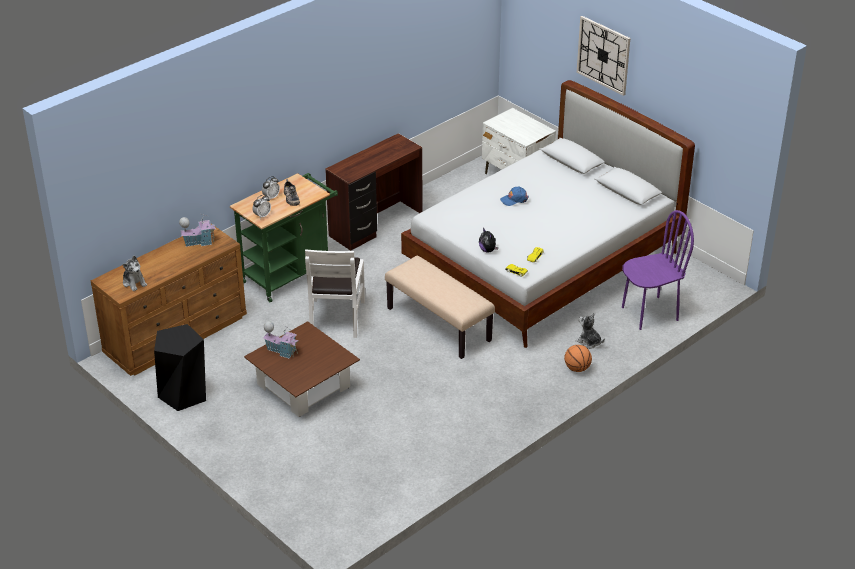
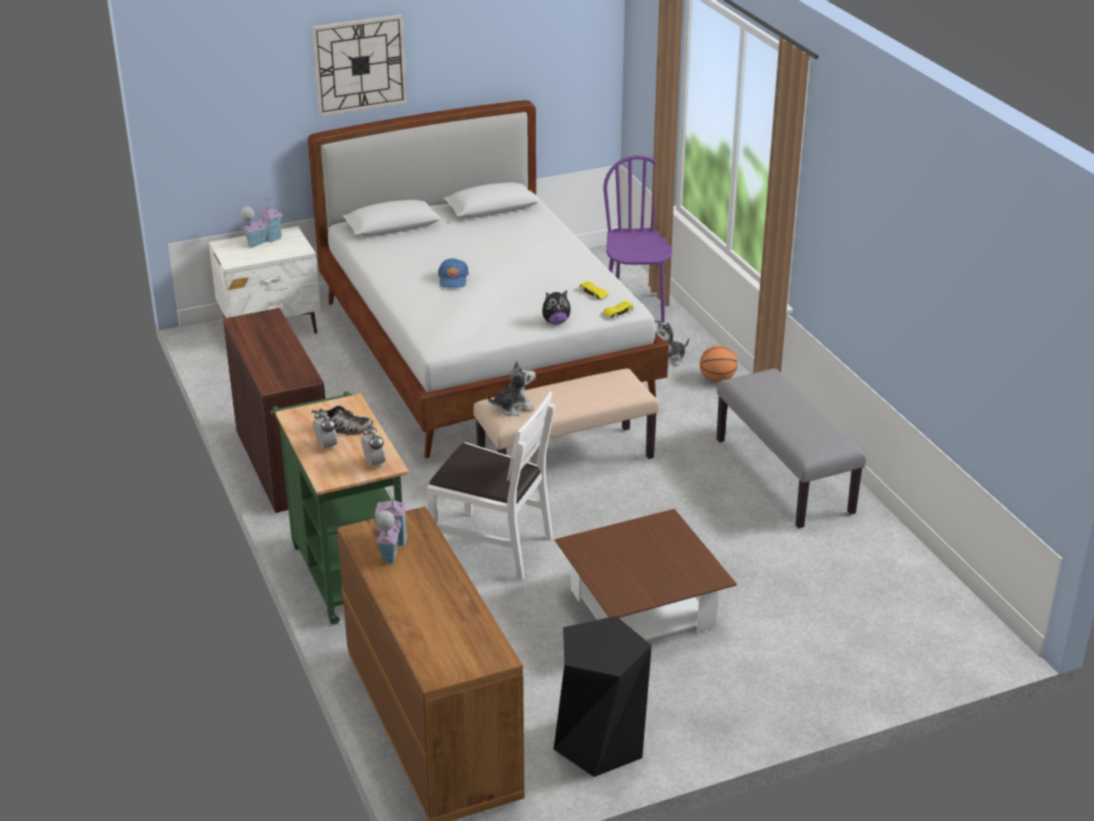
camera: 70 degrees left, 5 degrees down
(134, 282) = (467, 638): plush toy -> plush toy (513, 407)
(282, 351) = (617, 577): toy house -> toy house (263, 240)
(473, 419) = (785, 476): none -> grey bench

